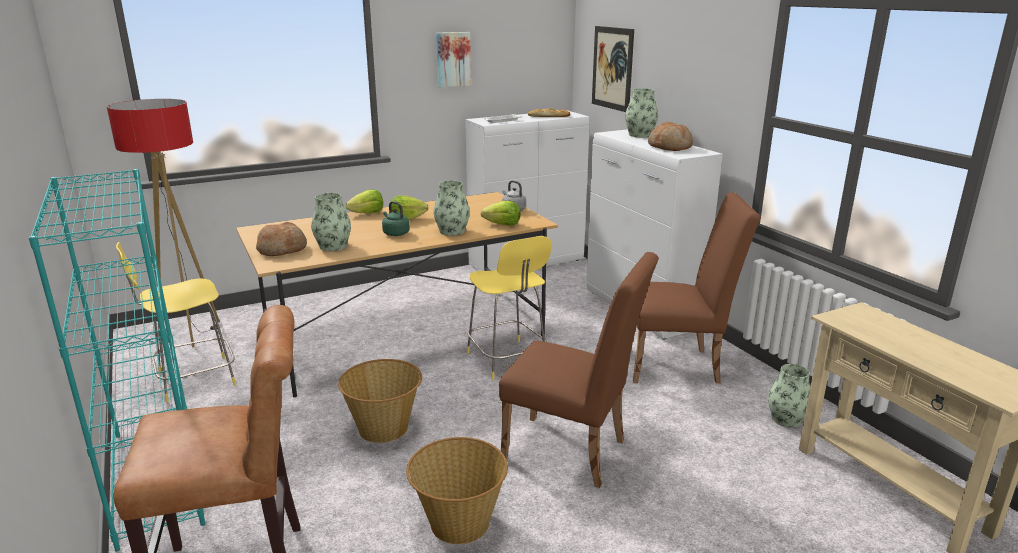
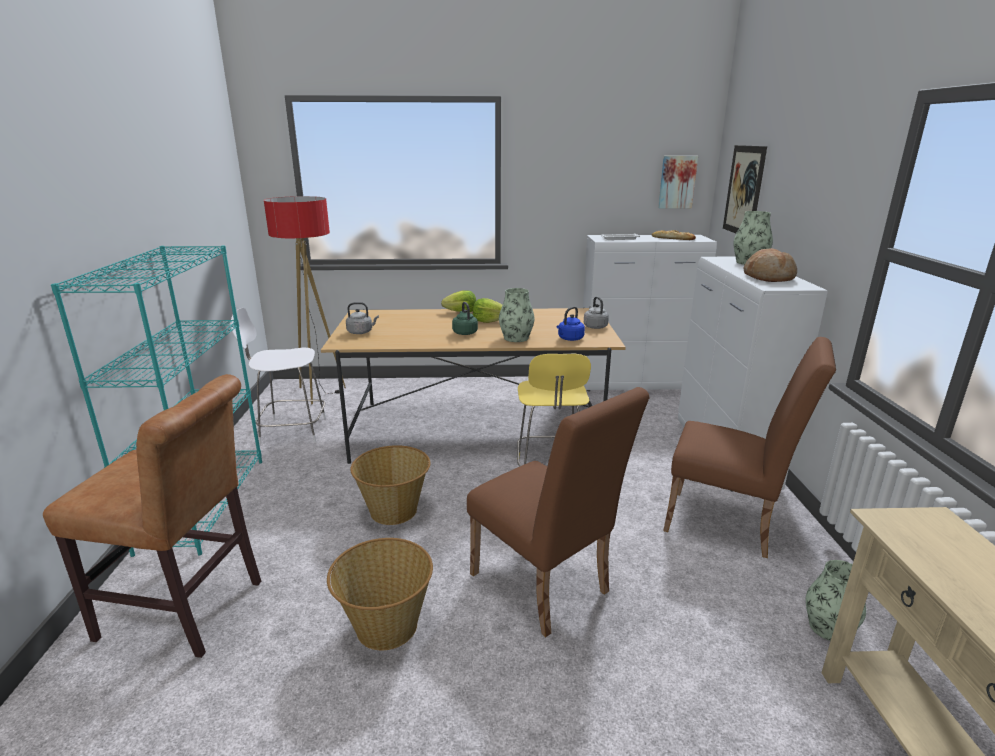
camera: 25 degrees right, 0 degrees up
(193, 379) = (291, 430): yellow stool -> white stool
(282, 249) = (361, 332): bread -> grey kettle
(333, 246) = (402, 336): vase -> none
(452, 59) = (579, 176): picture -> picture (677, 182)
(502, 225) = (569, 339): lettuce -> blue kettle

